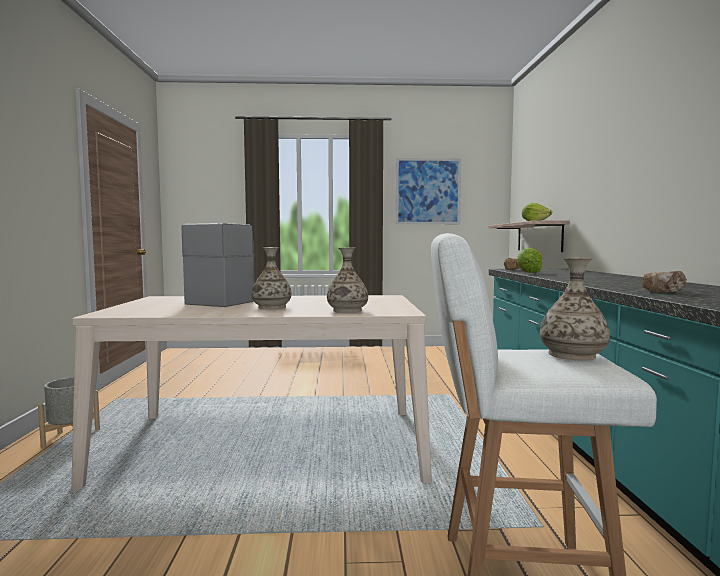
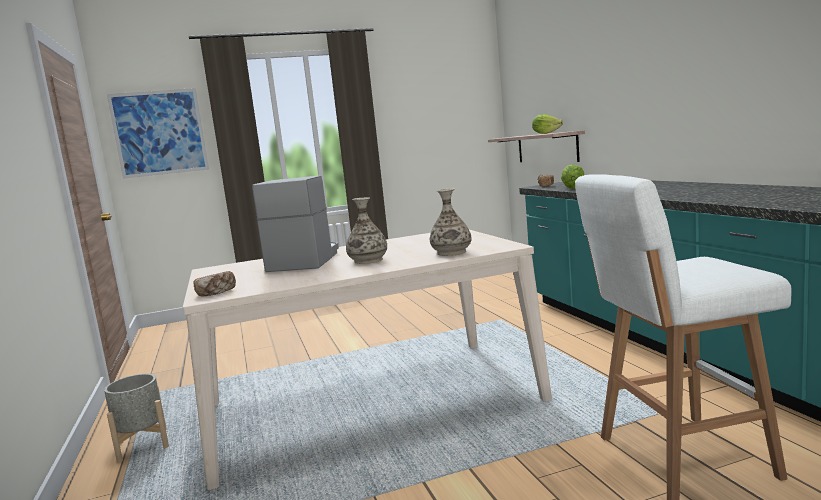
camera: 15 degrees left, 5 degrees up
(428, 191) = (419, 108): picture -> picture (159, 133)
(572, 355) = (706, 263): vase -> none
(665, 291) = (733, 197): bread -> bread (216, 293)

